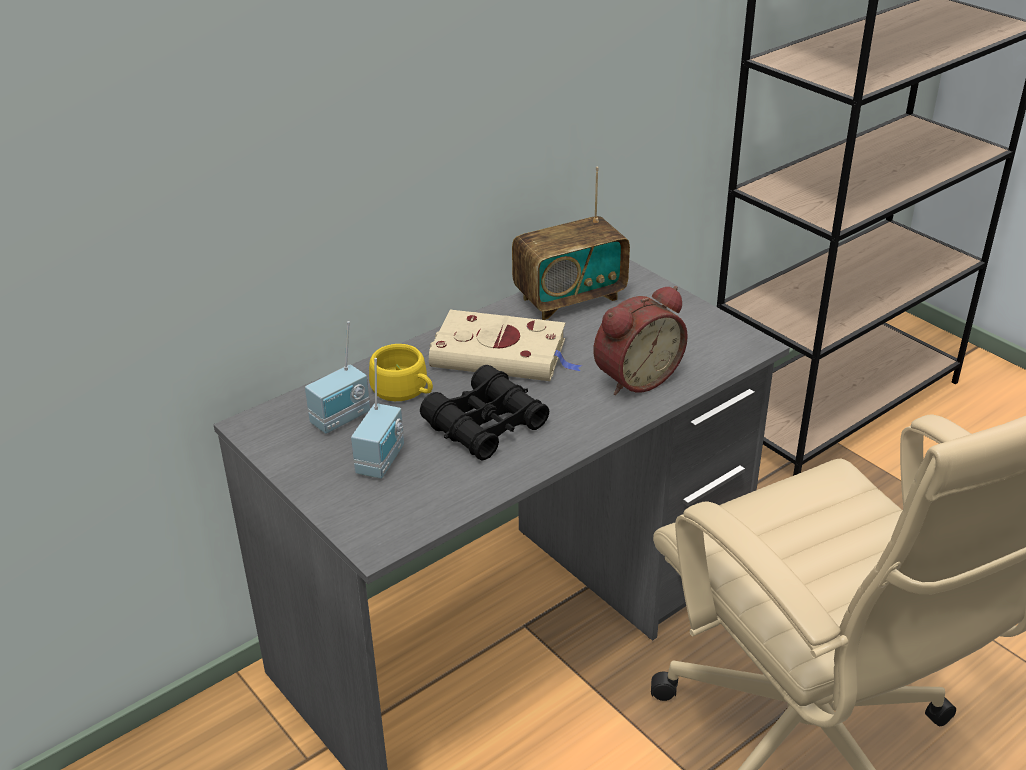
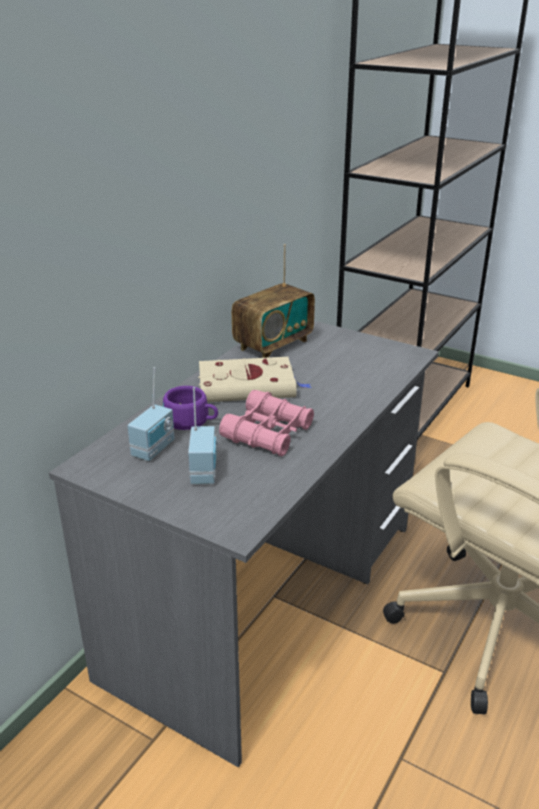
camera: 20 degrees left, 5 degrees down
(404, 390) = (191, 421): yellow cup -> purple cup
(486, 425) = (268, 433): black binoculars -> pink binoculars
(634, 377) = (352, 385): alarm clock -> none

